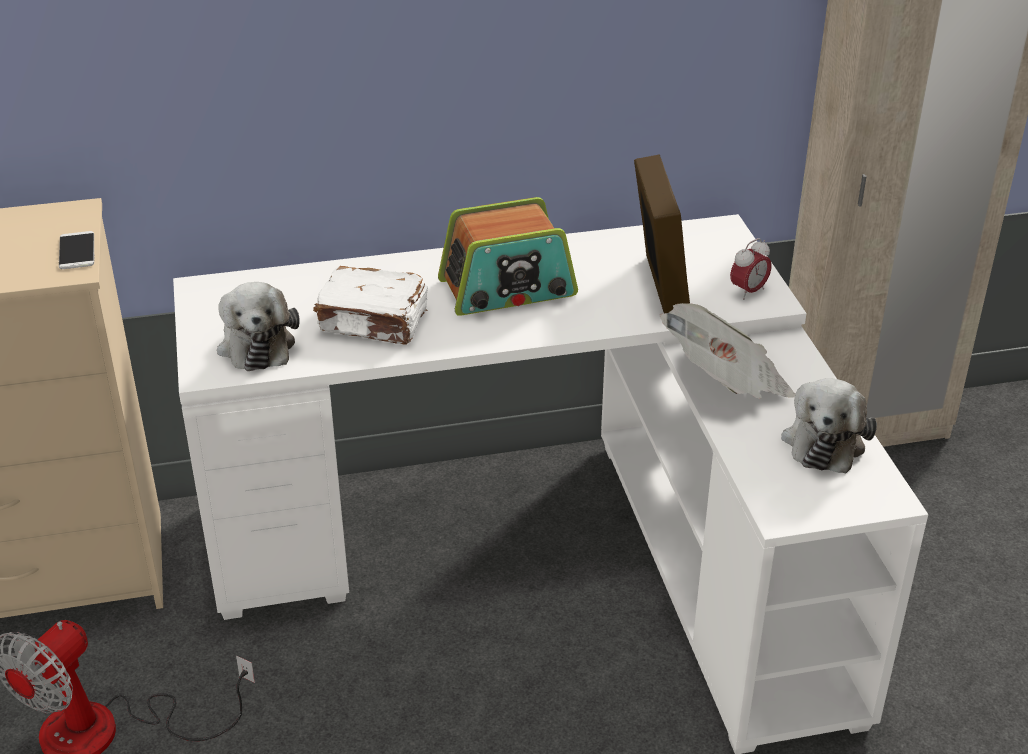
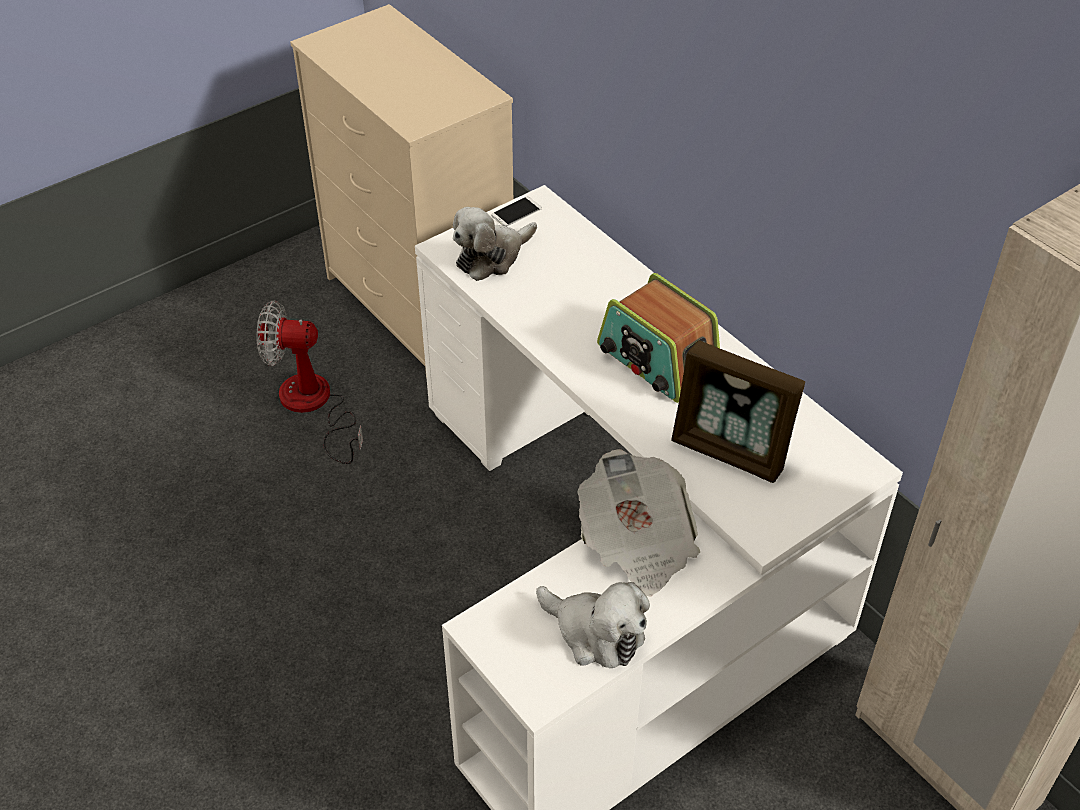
camera: 65 degrees right, 10 degrees up
(77, 251) = (438, 118): phone -> phone (516, 212)
(374, 322) = (558, 304): white book -> none
(658, 286) = (730, 451): picture frame -> picture frame turned 60 degrees clockwise
(748, 291) = (767, 515): alarm clock -> none
(824, 440) = (595, 633): plush toy -> plush toy turned 135 degrees counterclockwise

